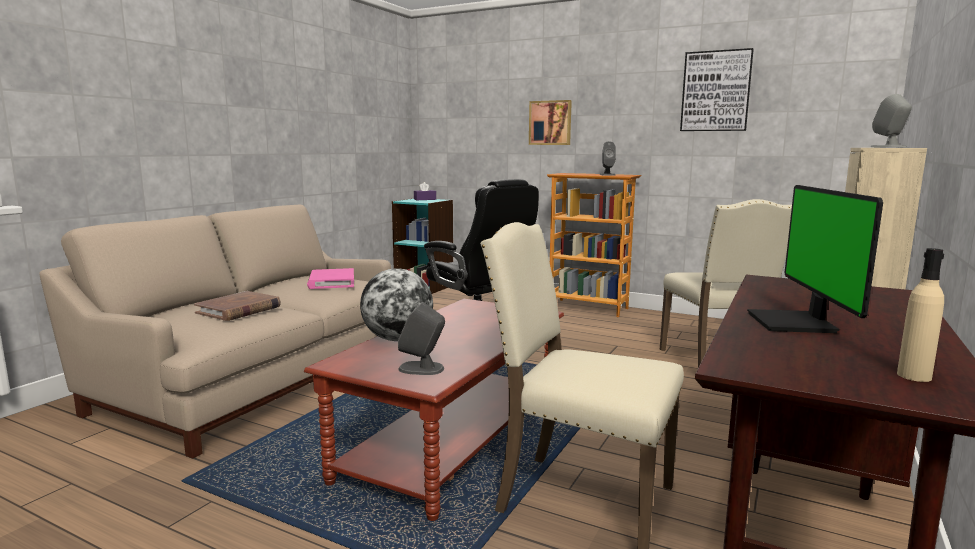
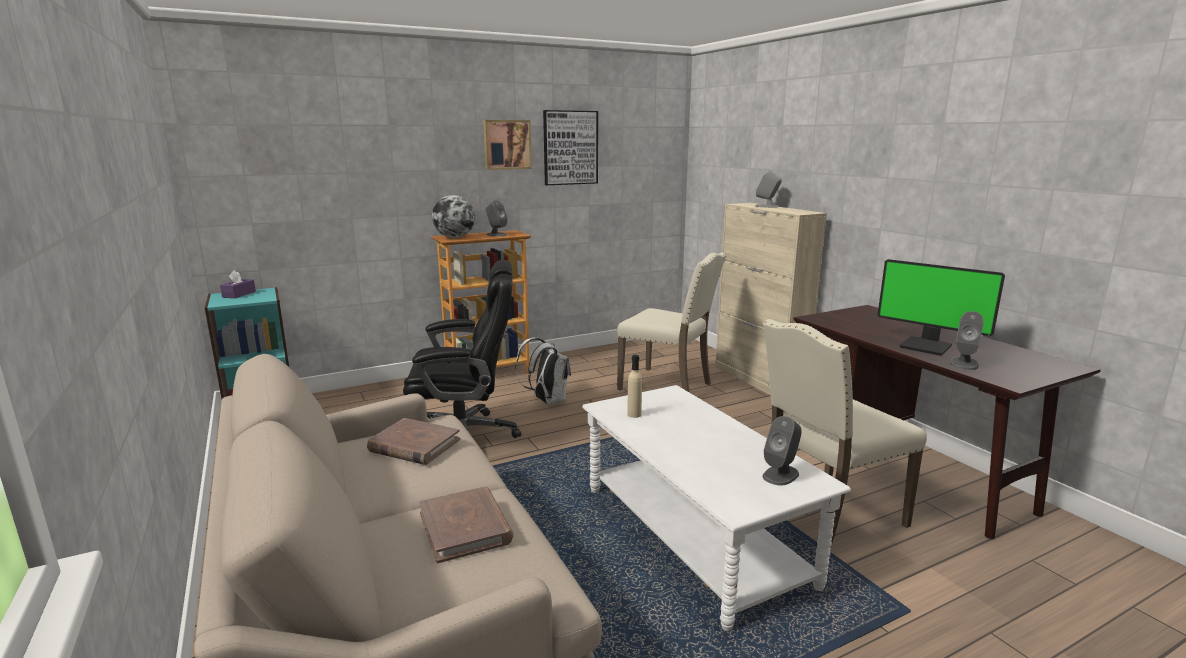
camera: 55 degrees left, 5 degrees up
(331, 282) = (414, 445): pink book -> brown book
(397, 339) = (687, 464): globe -> globe (455, 237)
(454, 439) = (693, 534): brown coffee table -> white coffee table
(550, 123) = (407, 179): picture -> picture (507, 144)
(582, 335) = (547, 401): none -> white backpack
(763, 342) = (964, 363): none -> grey speaker
(914, 376) = (1029, 359): beige bottle -> beige bottle (634, 414)

